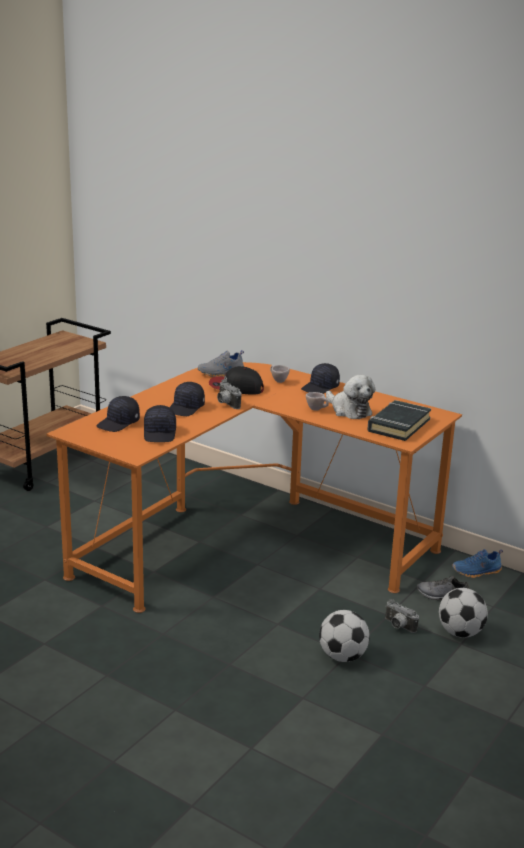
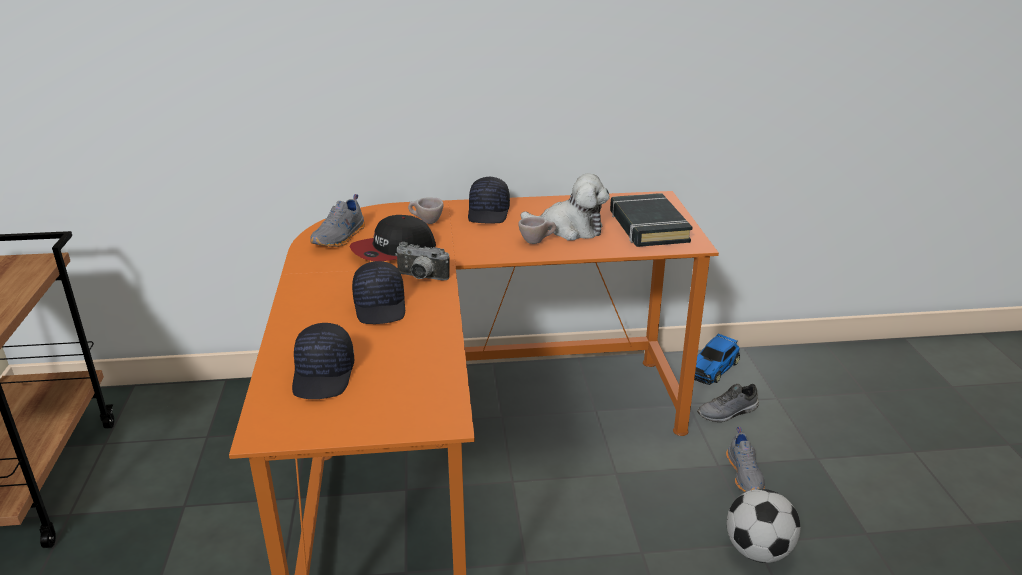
camera: 40 degrees left, 5 degrees up
(160, 434) = (414, 364): black cap -> none
(398, 626) = (745, 474): camera -> grey shoe
(460, 633) = (799, 446): football -> none
(477, 572) = (713, 367): blue shoe -> toy car

